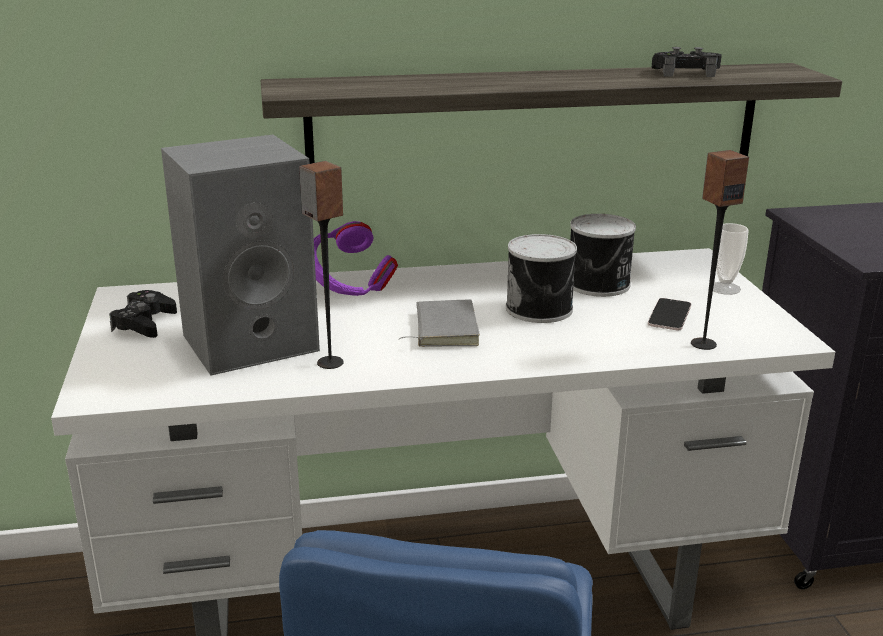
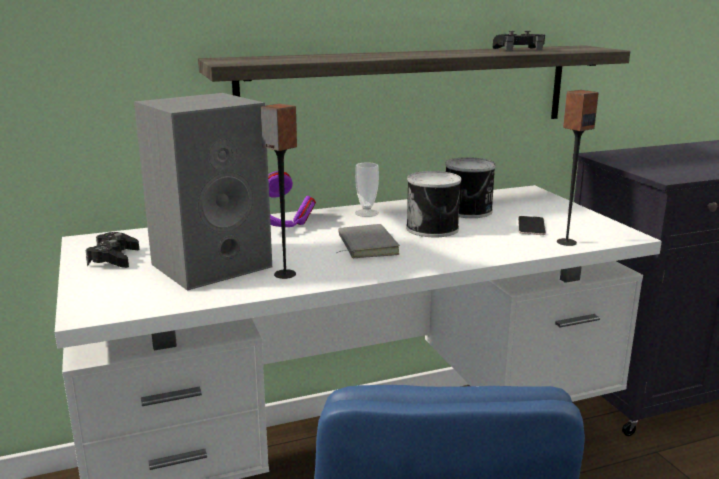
camera: 10 degrees left, 5 degrees down
(724, 288) = (560, 208): cup -> cup (366, 213)

